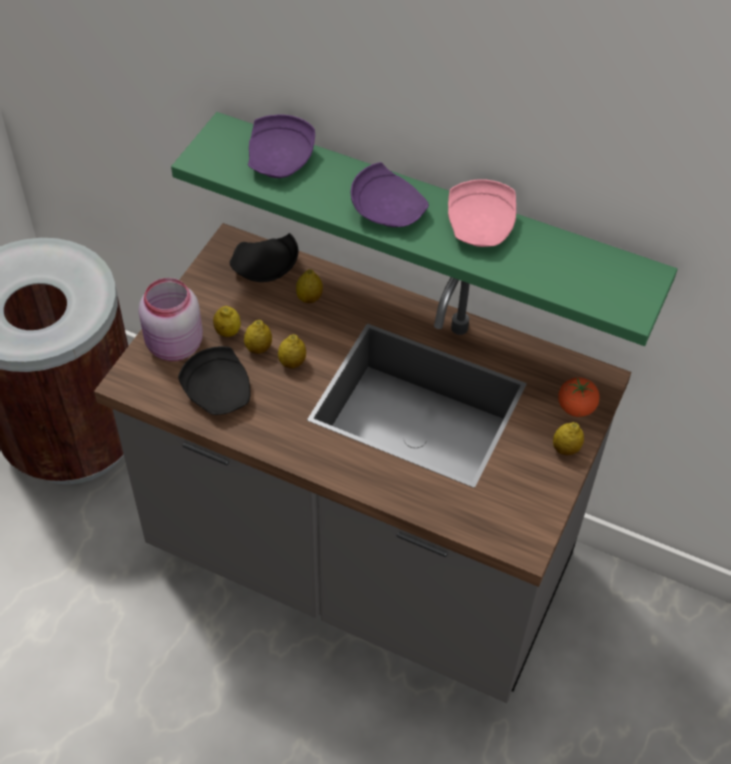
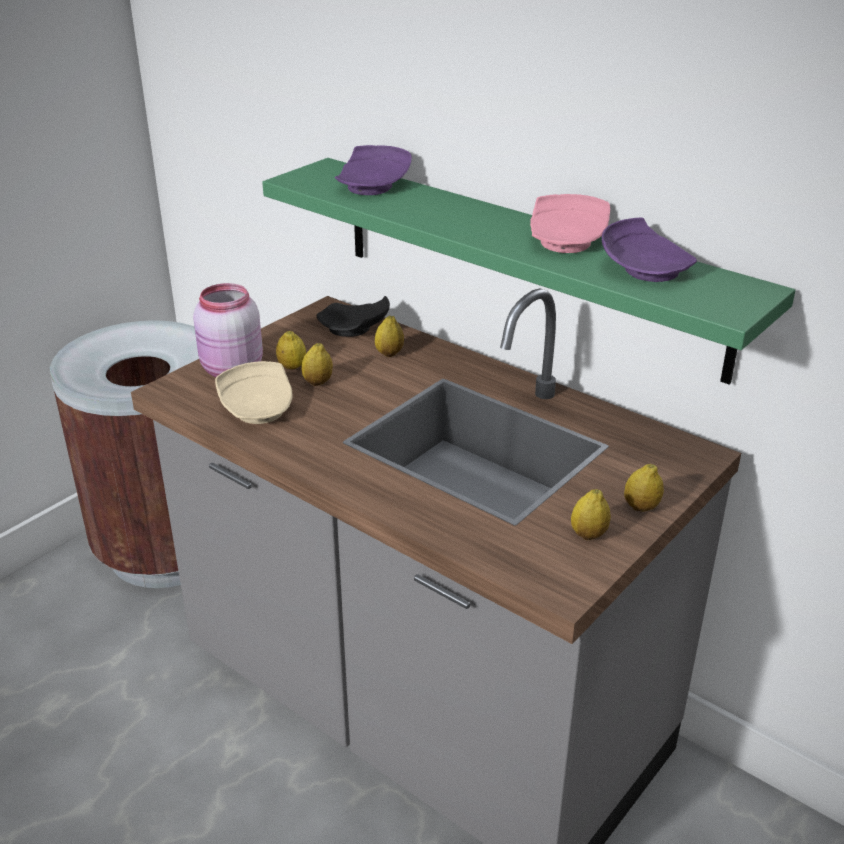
camera: 15 degrees right, 20 degrees down
(219, 391) = (259, 408): black plate -> beige plate
(292, 363) = (348, 397): lemon -> lemon (588, 534)
(388, 209) = (468, 222): purple plate -> purple plate (645, 269)
(576, 408) = (663, 473): tomato -> none

